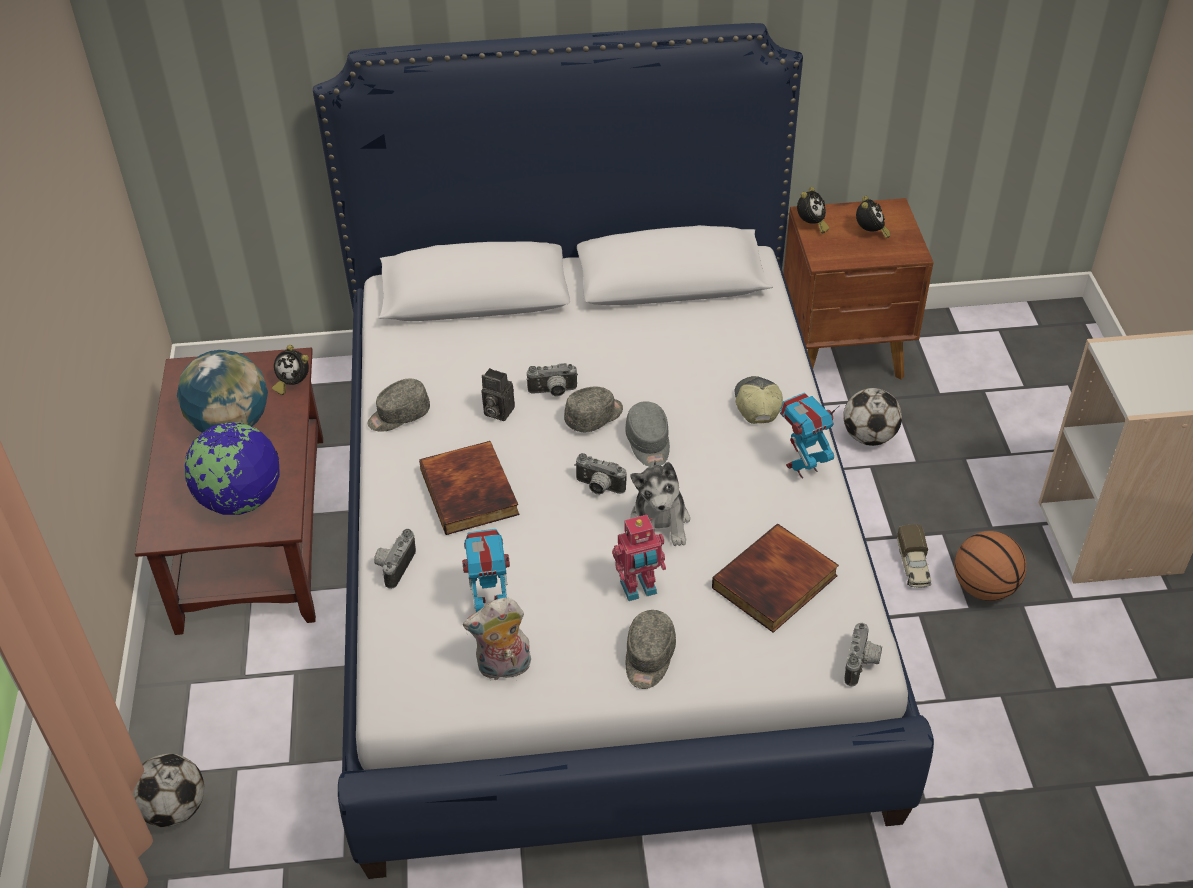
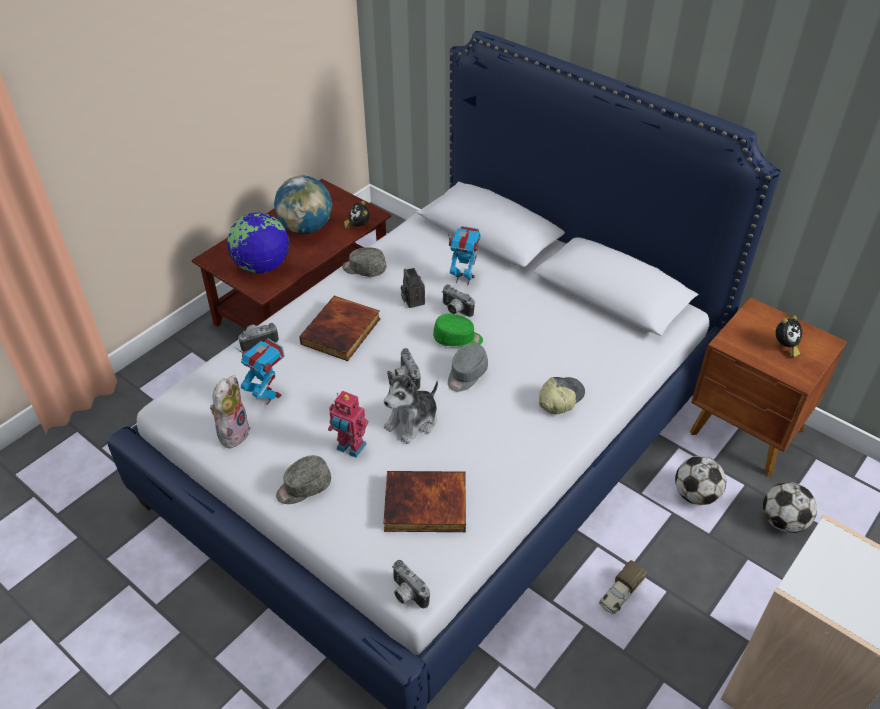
camera: 45 degrees right, 0 degrees up
(174, 809) = (117, 402): football -> football (783, 521)
(503, 669) = (232, 432): plush toy -> plush toy turned 75 degrees clockwise
(594, 417) = (458, 339): grey cap -> green cap
(802, 467) = (536, 454): toy robot -> toy robot (464, 278)
(811, 225) = (748, 316): alarm clock -> none
(862, 664) = (406, 594): camera -> camera turned 75 degrees clockwise
(983, 588) = (650, 647): basketball -> none

